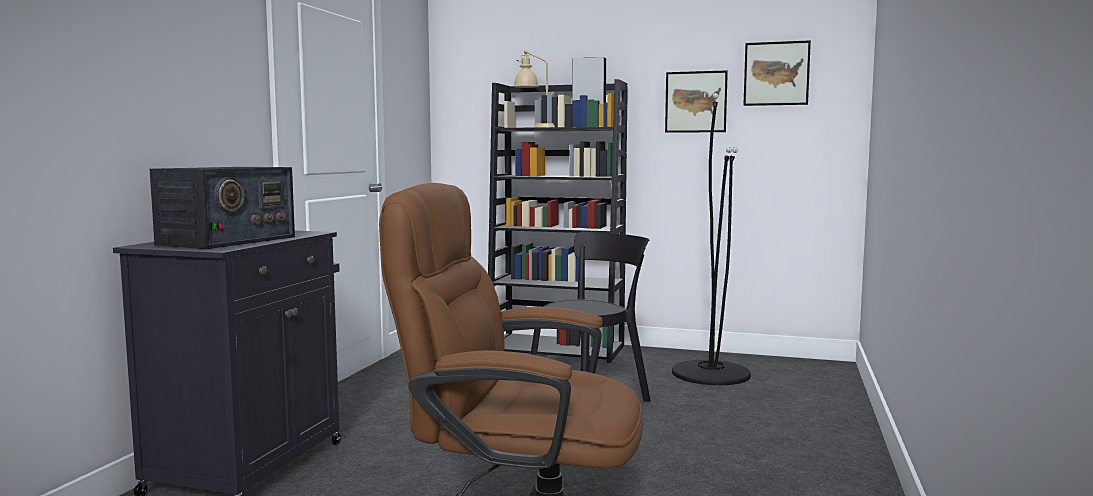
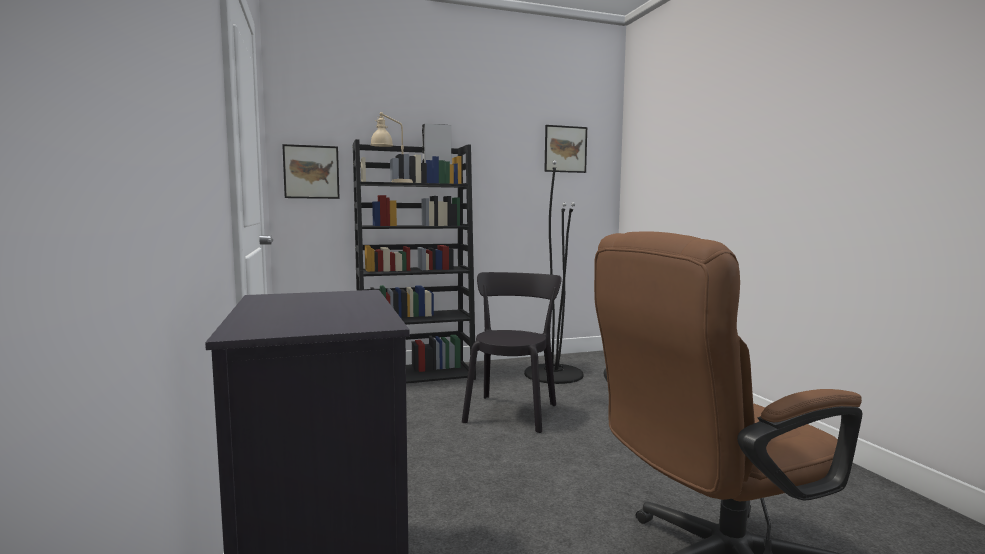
camera: 35 degrees left, 0 degrees up
(227, 241) = (325, 312): radio -> none
(696, 102) = (511, 167): picture -> picture (311, 172)

